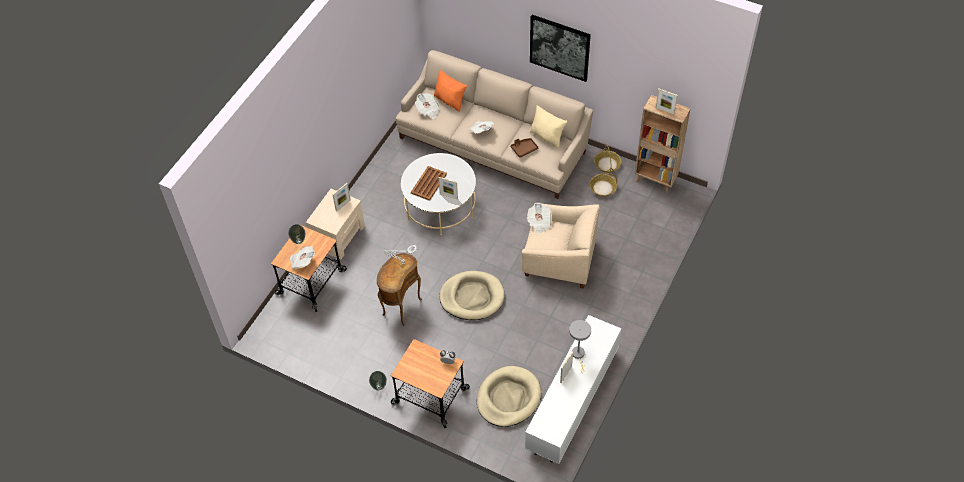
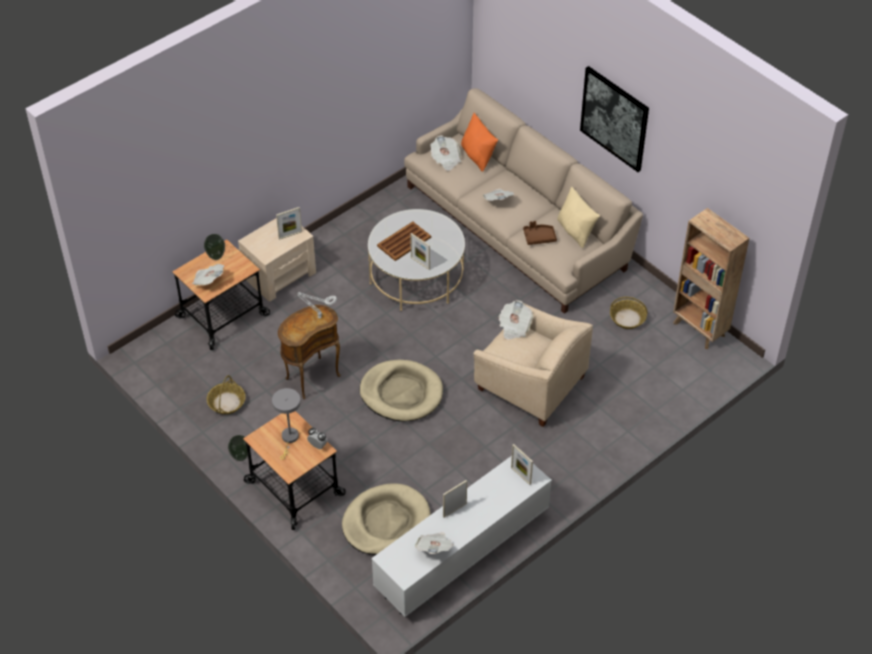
camera: 20 degrees right, 5 degrees down
(566, 408) = (434, 548): none -> newspaper
(578, 355) = (482, 493): grey table lamp -> grey table lamp (289, 439)
(607, 164) = (647, 292): basket -> basket (226, 402)
(664, 111) = (714, 231): picture frame -> picture frame (521, 476)

